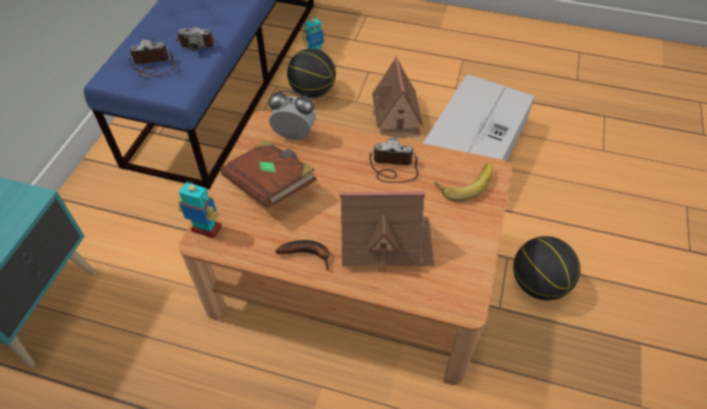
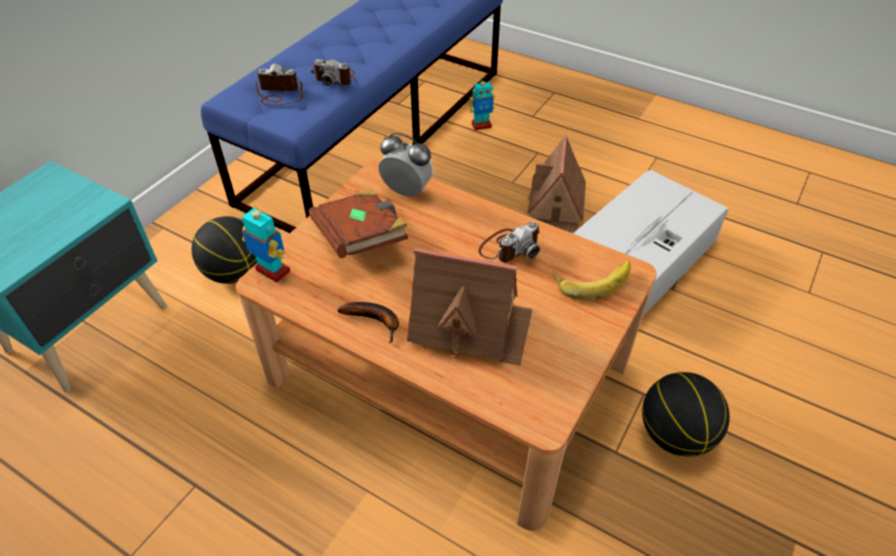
camera: 15 degrees right, 5 degrees down
(312, 91) = (465, 163): basketball -> basketball (235, 272)
(393, 168) = (509, 247): camera -> camera turned 120 degrees clockwise

